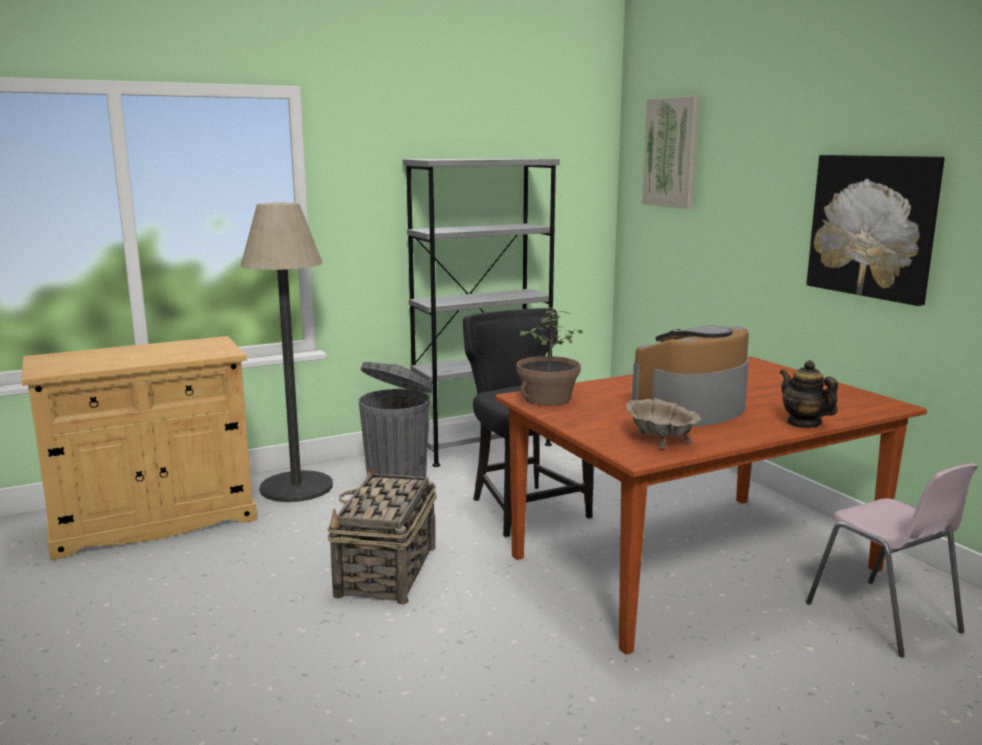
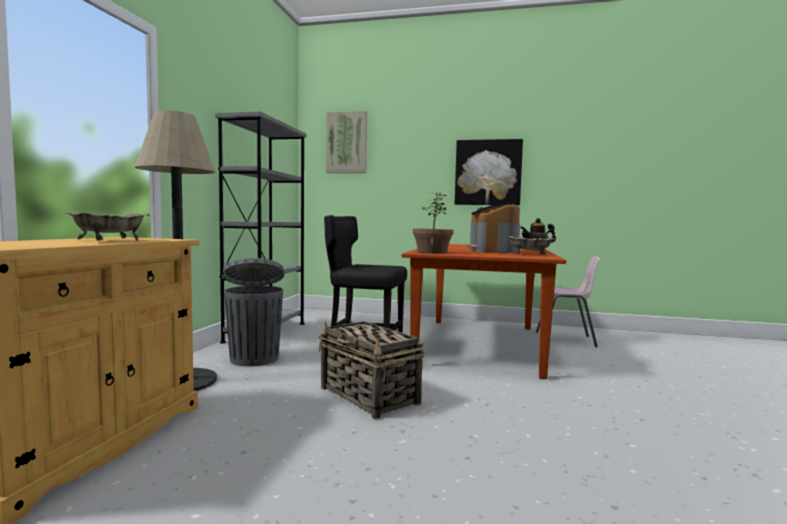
camera: 50 degrees left, 10 degrees down
(161, 355) = (110, 241): none -> beige bowl

